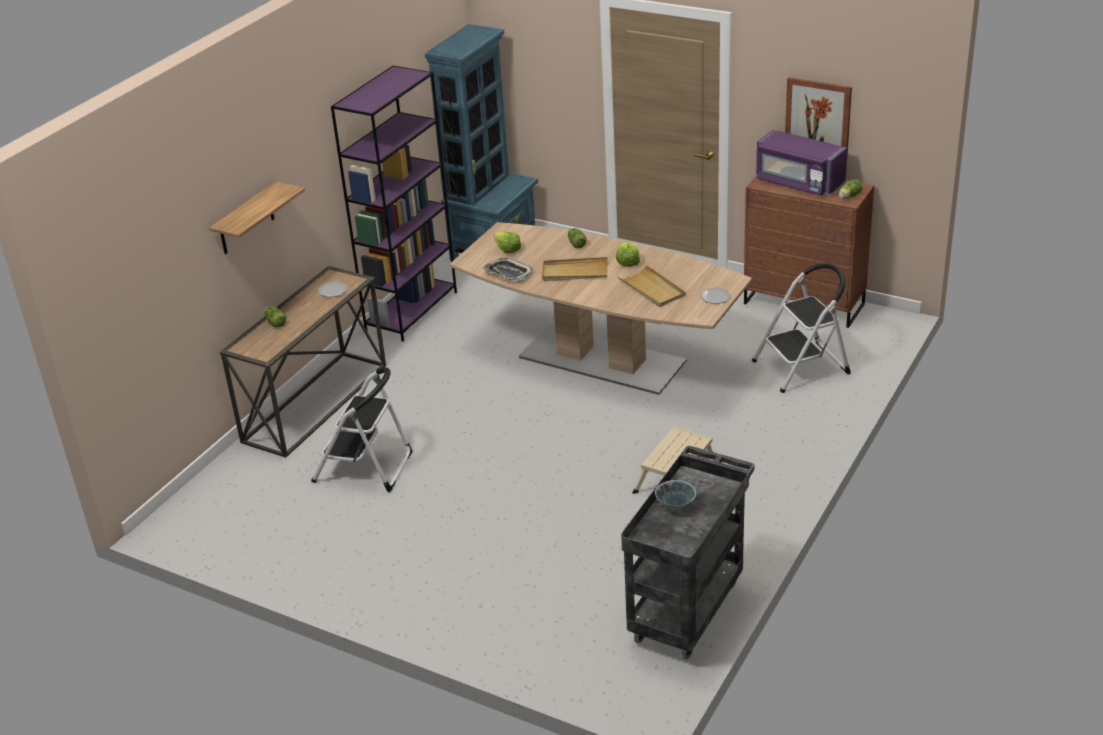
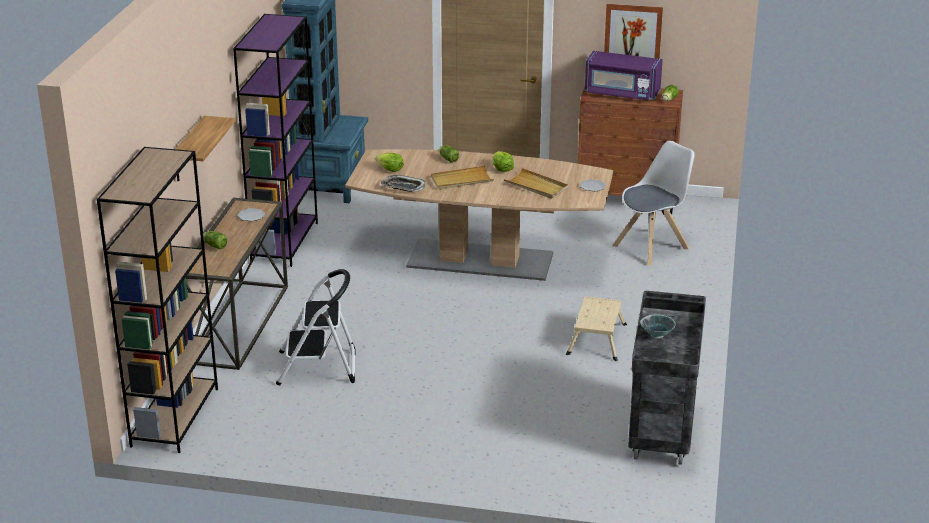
camera: 20 degrees left, 5 degrees down
(195, 503) = (174, 416): none -> beige bookcase
(804, 367) = (652, 246): step ladder -> chair

